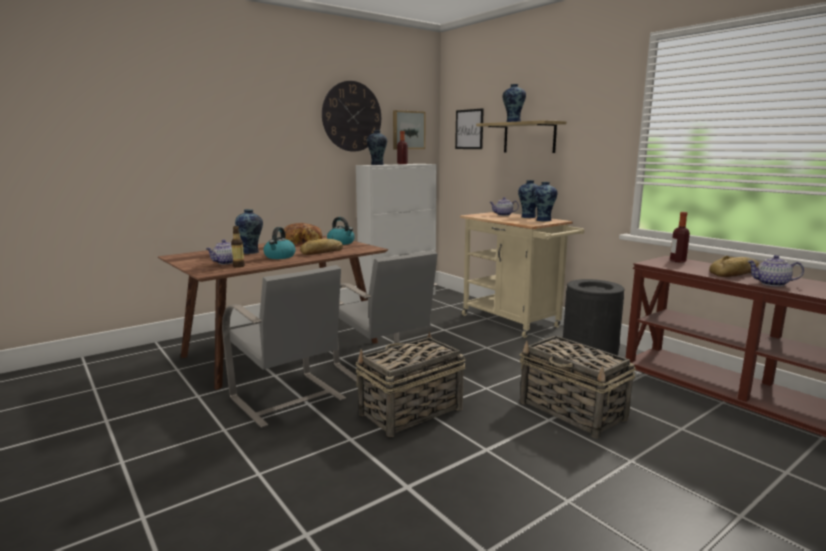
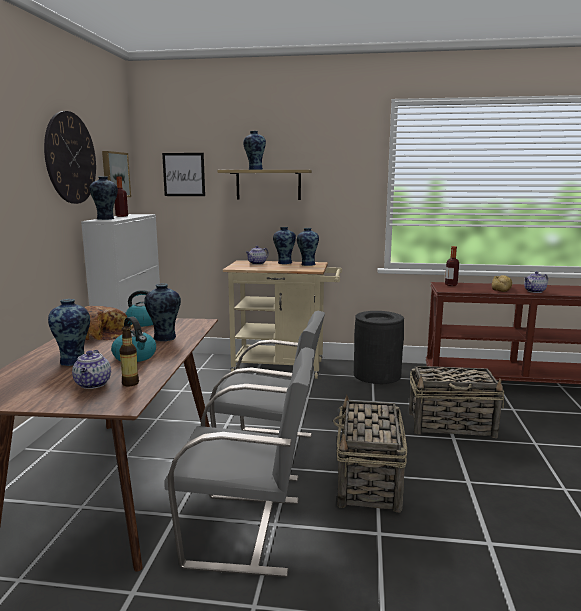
camera: 45 degrees left, 0 degrees up
(323, 252) = (164, 338): bread -> vase

